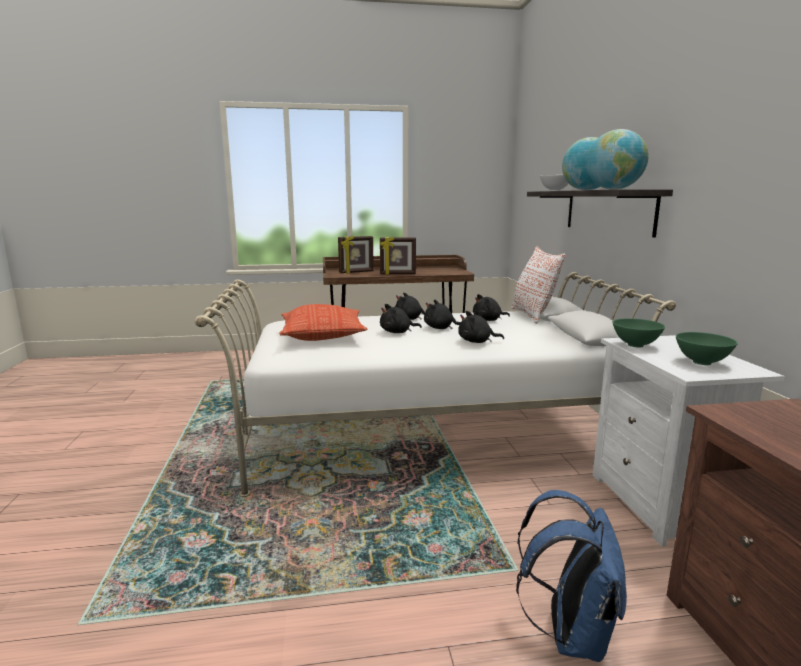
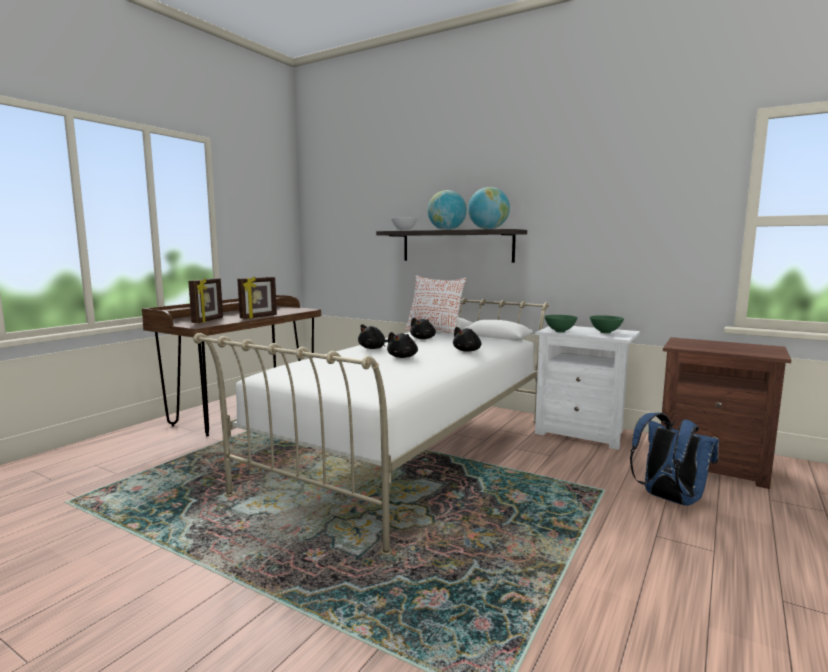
camera: 50 degrees left, 5 degrees down
(323, 336) = (362, 372): orange pillow -> none
(440, 328) = (418, 349): black plush toy -> none

